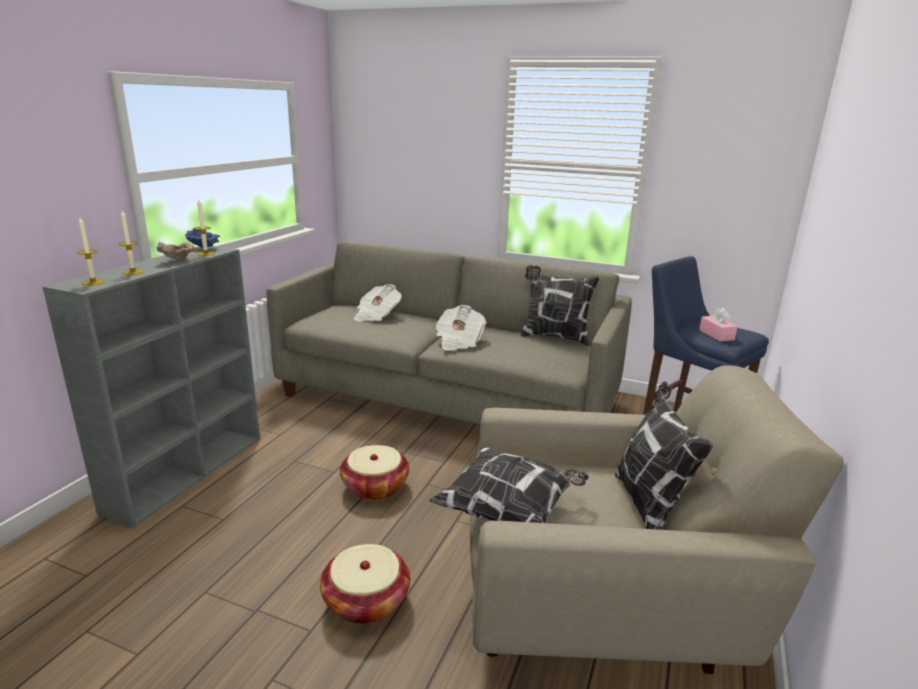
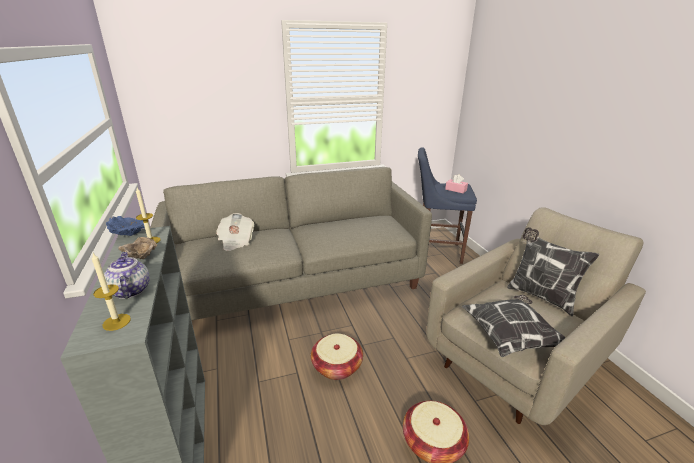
camera: 40 degrees left, 5 degrees up
(133, 272) = (130, 290): candle -> teapot
(458, 341) = (321, 240): newspaper -> none
(554, 337) = (364, 216): pillow -> none

